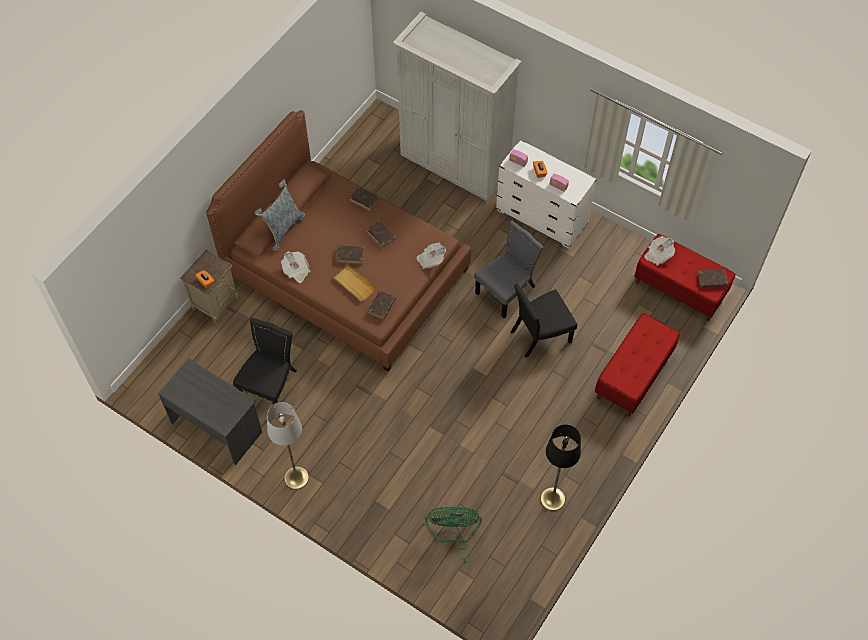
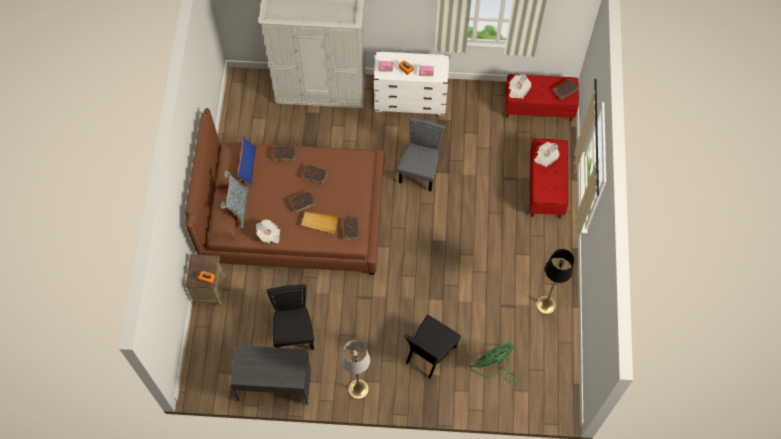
camera: 30 degrees left, 5 degrees up
(320, 194) = (248, 166): none -> blue pillow
(431, 260) = (363, 175): newspaper -> newspaper (545, 157)
(541, 335) = (465, 190): black chair -> black chair (430, 352)

